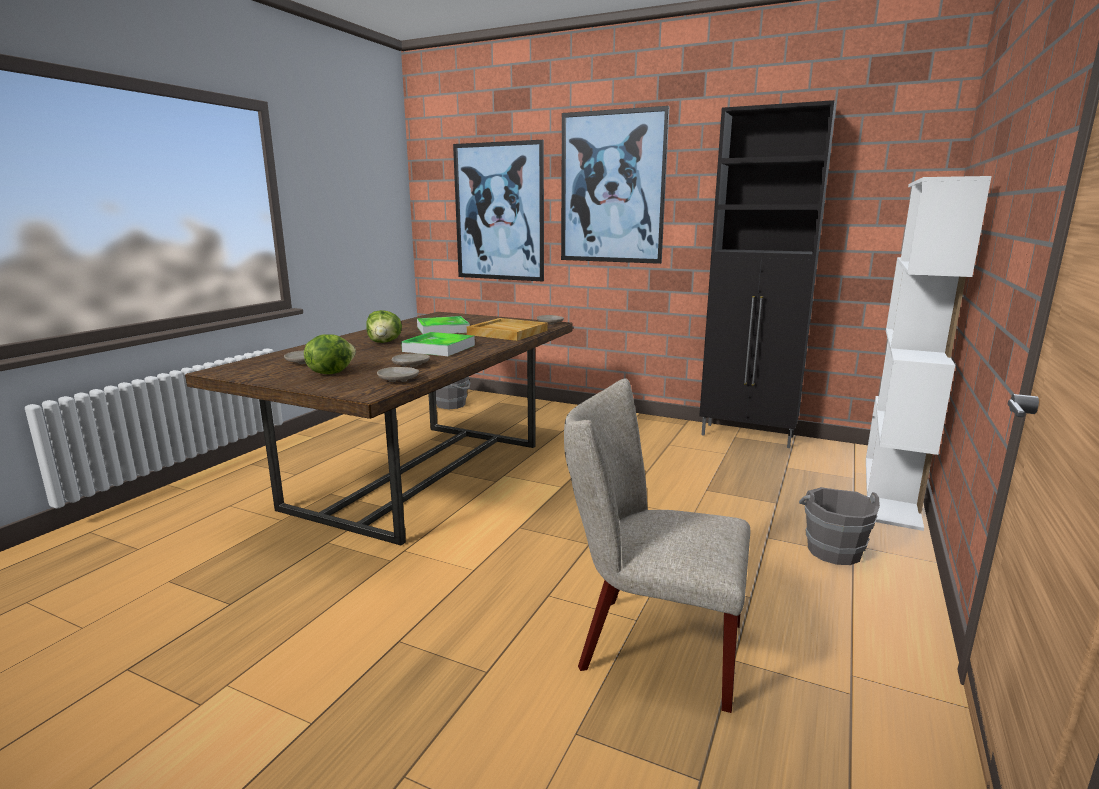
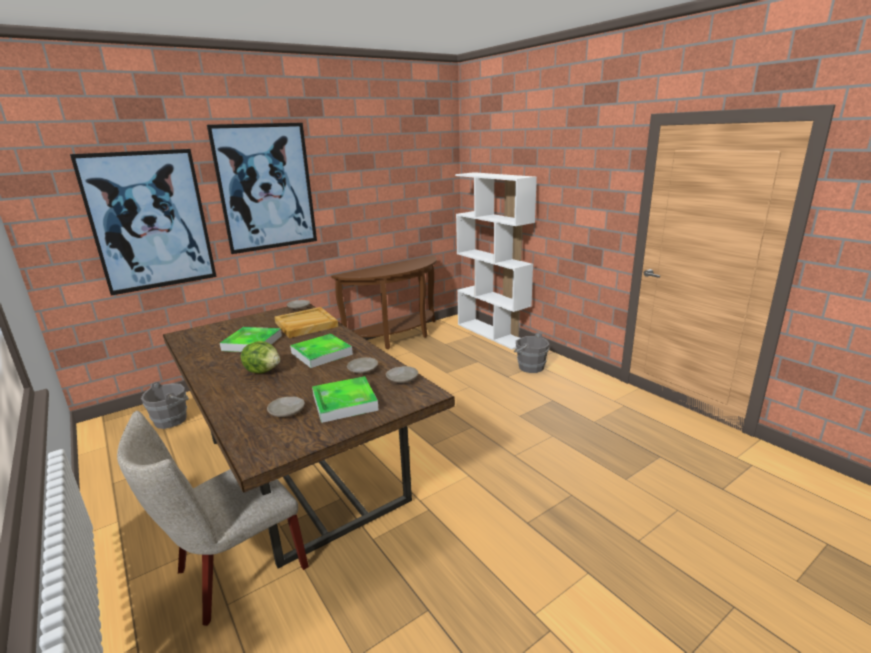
camera: 60 degrees left, 5 degrees up
(330, 372) = (345, 402): lettuce -> tray
(650, 645) = (574, 439): beige chair -> beige chair (233, 572)
(748, 436) = (397, 338): black cabinet -> brown console table

